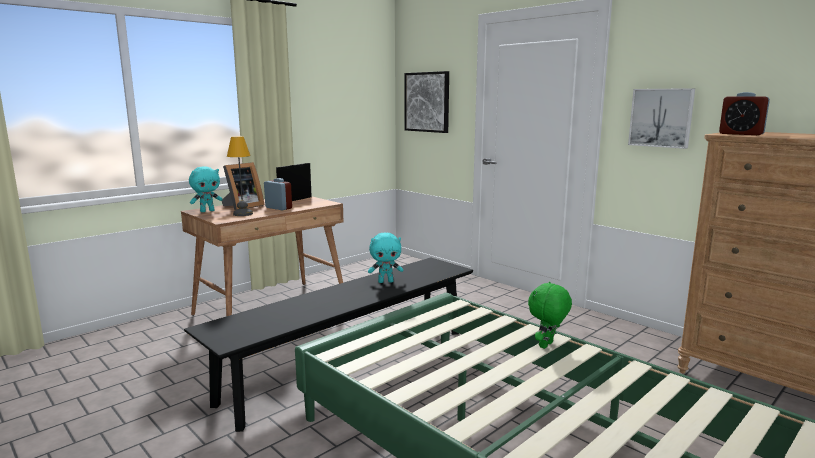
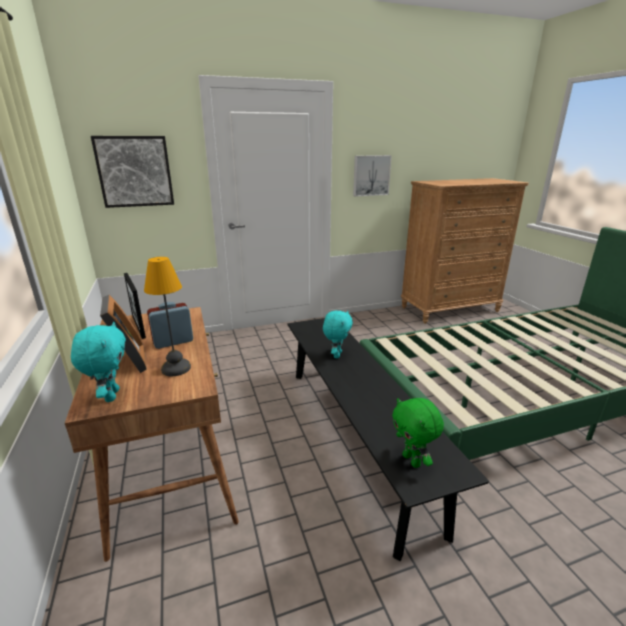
camera: 65 degrees left, 10 degrees up
(547, 345) = (468, 334): green plush toy -> green plush toy (412, 460)
(741, 134) = (444, 184): alarm clock -> none

